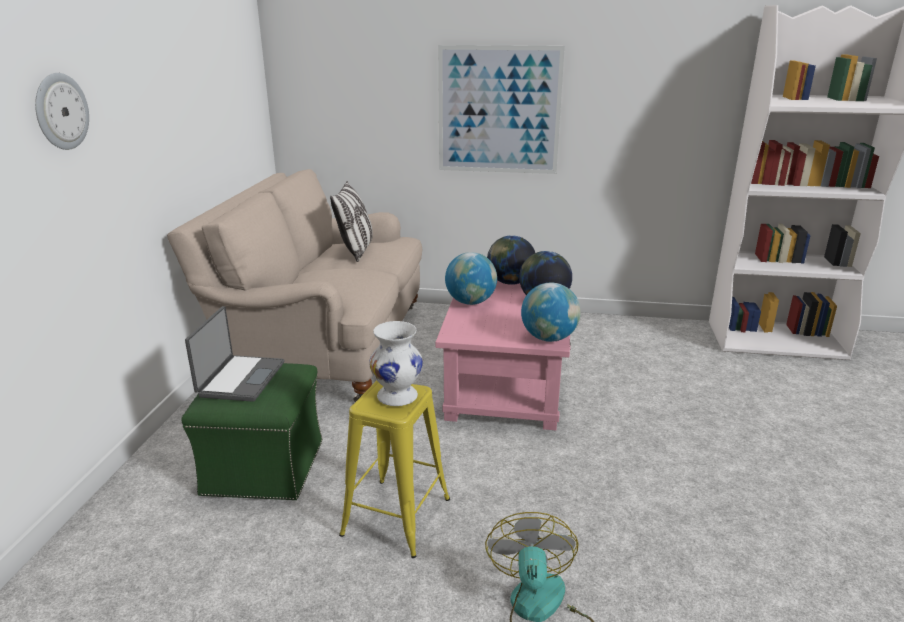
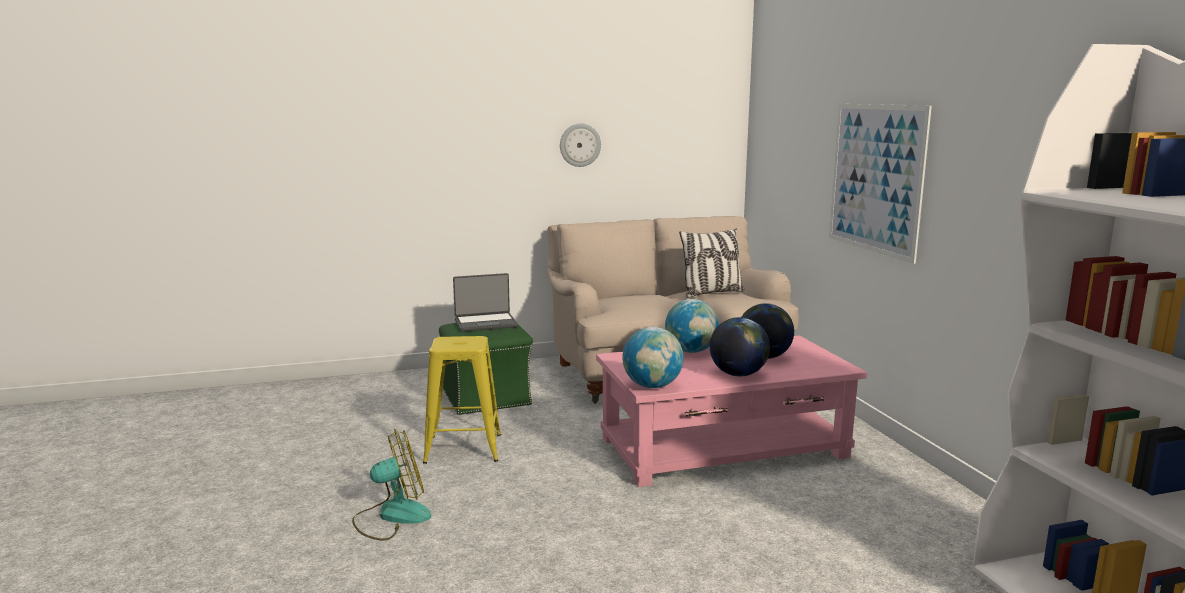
camera: 65 degrees right, 10 degrees down
(61, 111) = (470, 129): wall clock -> wall clock (580, 145)
(396, 396) = (461, 343): white vase -> none

